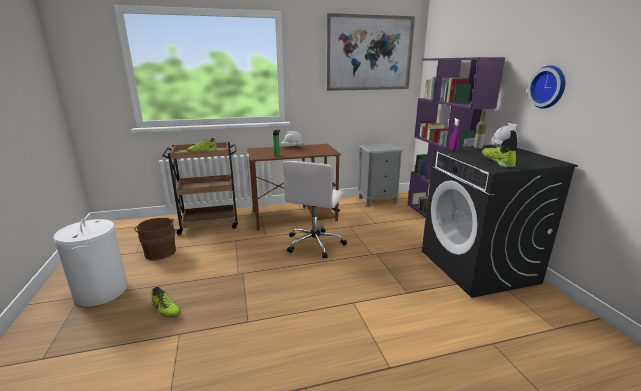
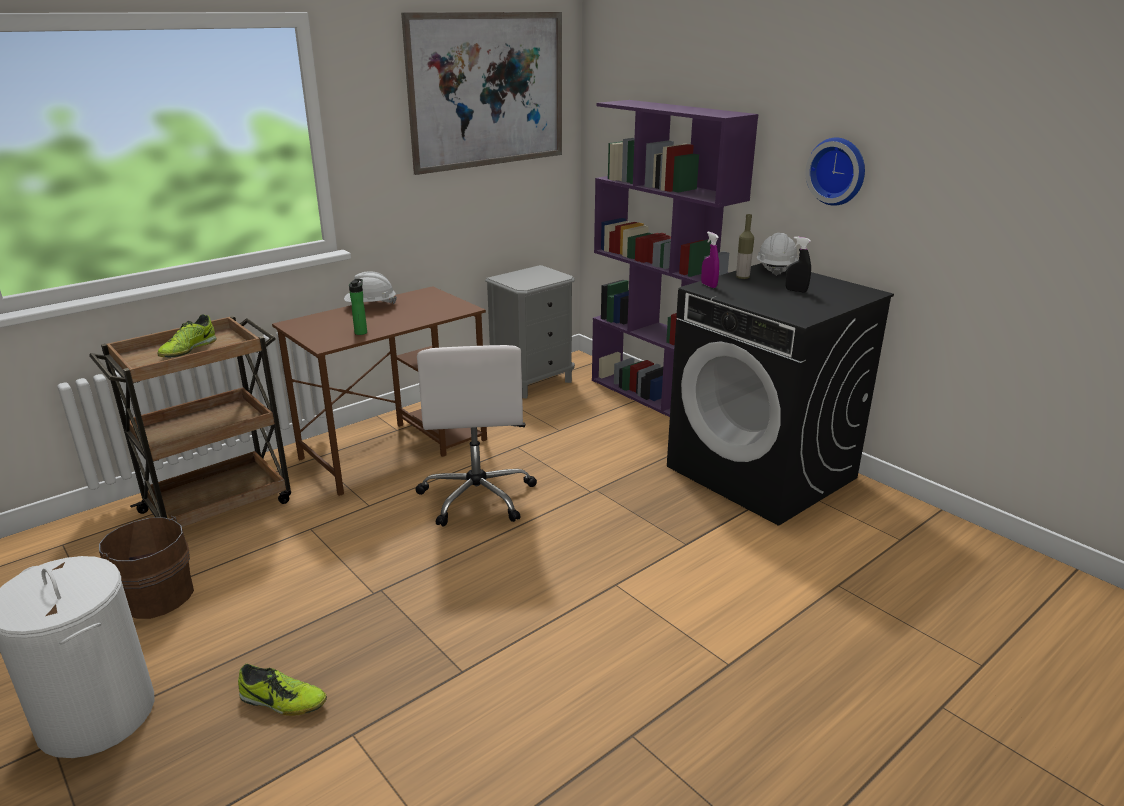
camera: 25 degrees left, 5 degrees up
(497, 162) = (792, 304): shoe -> none

